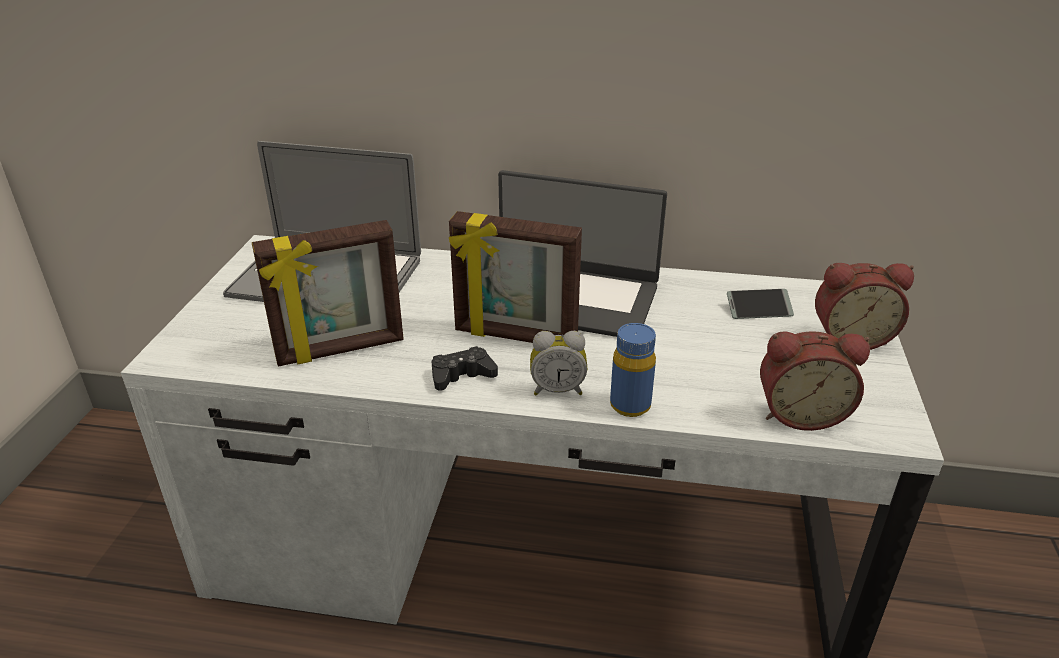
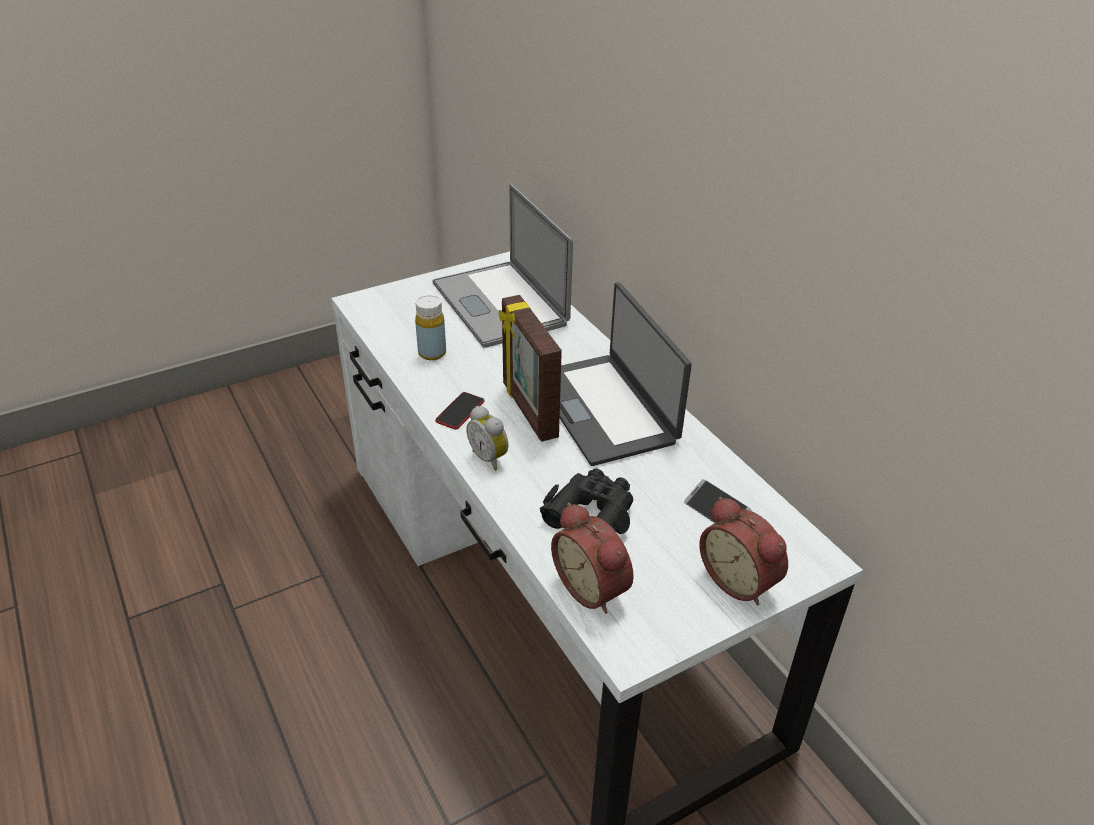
camera: 50 degrees right, 5 degrees up
(340, 350) = (432, 353): picture frame -> yellow bottle
(462, 375) = (460, 411): black game controller -> phone
(630, 405) = (508, 498): blue bottle -> none
(699, 368) = (592, 512): none -> black binoculars

